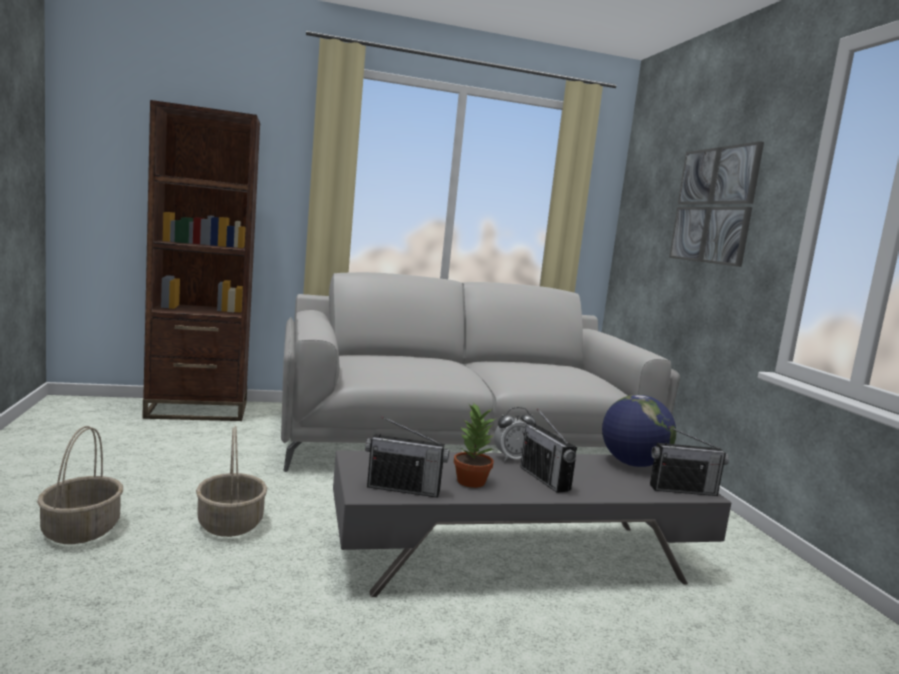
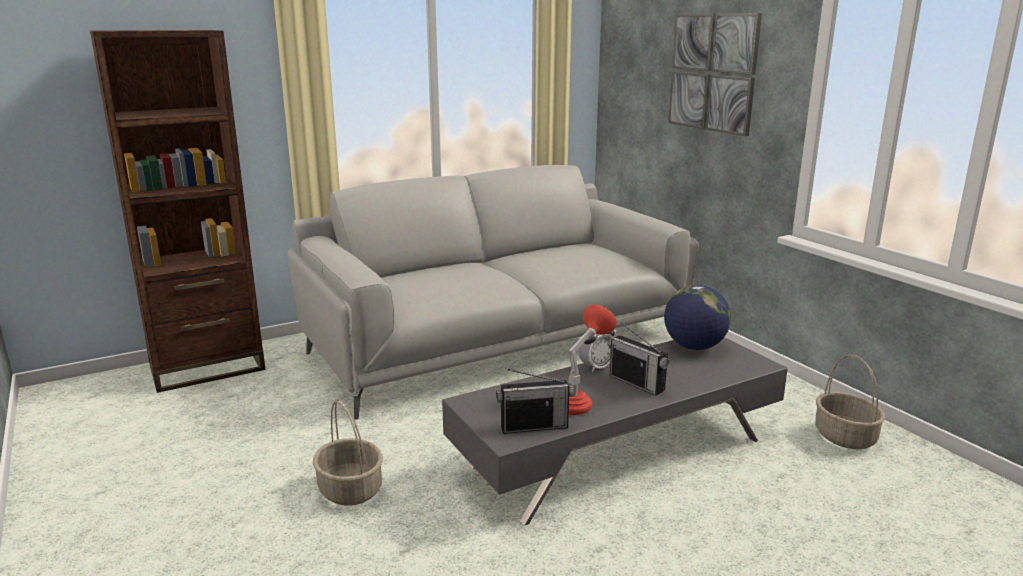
camera: 15 degrees left, 10 degrees up
(81, 530) = (214, 536): basket -> basket (843, 436)
(470, 481) = (581, 403): potted plant -> red table lamp
(683, 490) = (747, 365): radio -> none

